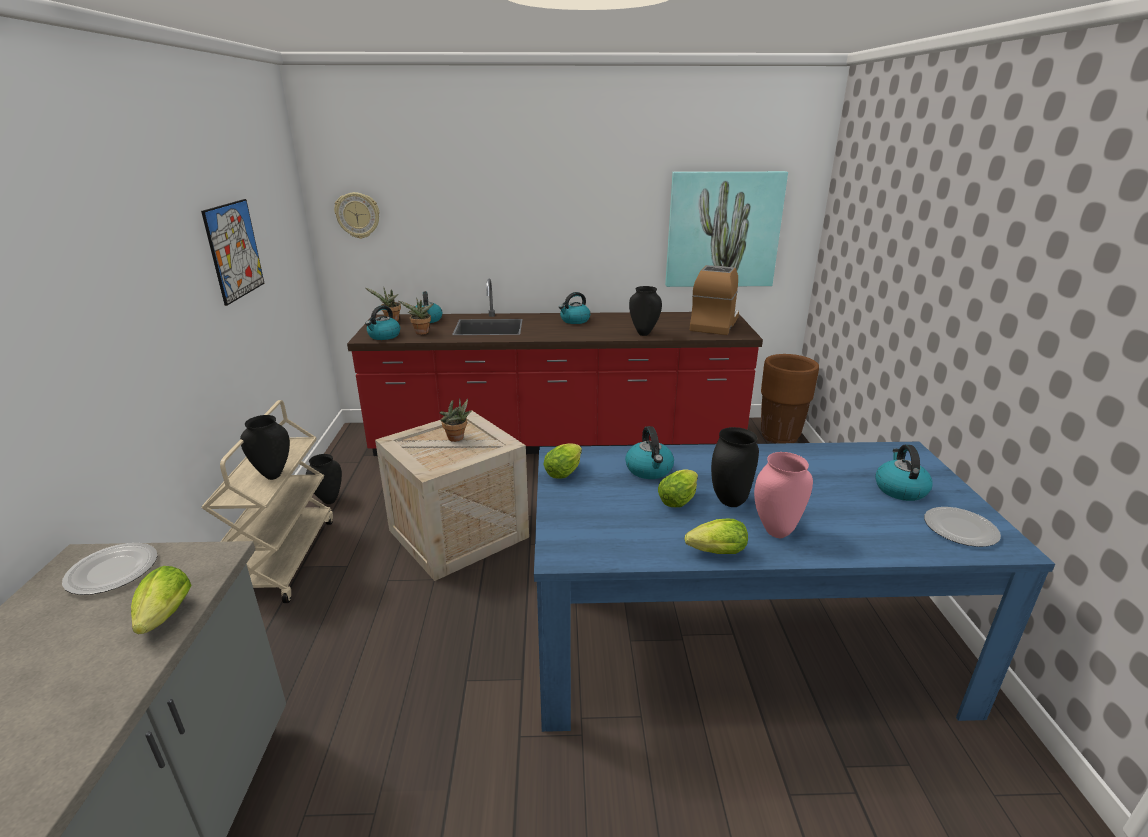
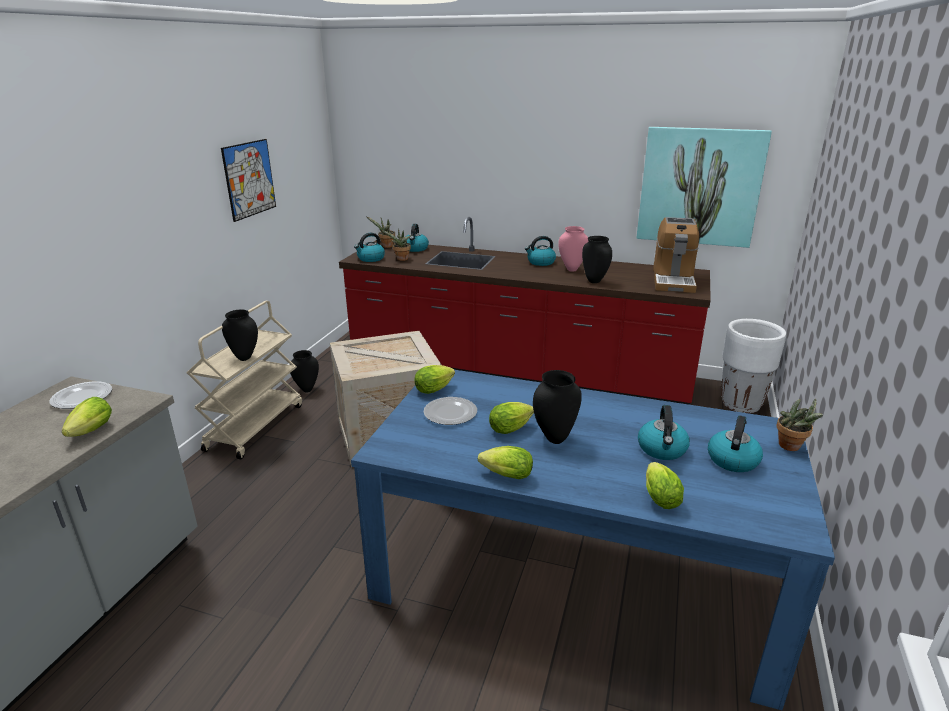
camera: 20 degrees right, 0 degrees up
(358, 215) = (370, 154): wall clock -> none
(457, 439) = (392, 352): potted plant -> potted plant (792, 447)
(649, 470) = (507, 400): kettle -> kettle (662, 449)
(714, 324) = (673, 280): coffee machine -> coffee machine turned 150 degrees clockwise
(775, 531) = (574, 470): pink vase -> pink vase (572, 269)
(780, 437) = (741, 404): brown planter -> white planter
(872, 540) = (659, 496): none -> lettuce
(960, 529) = (760, 506): plate -> plate (449, 413)

